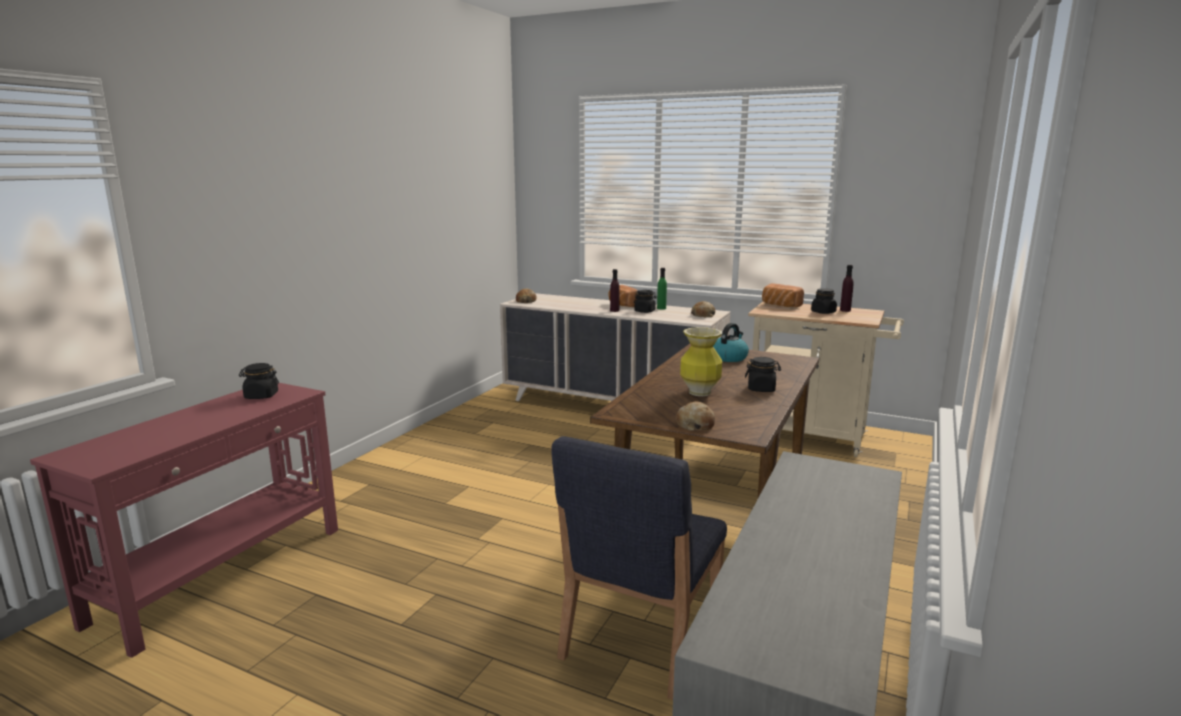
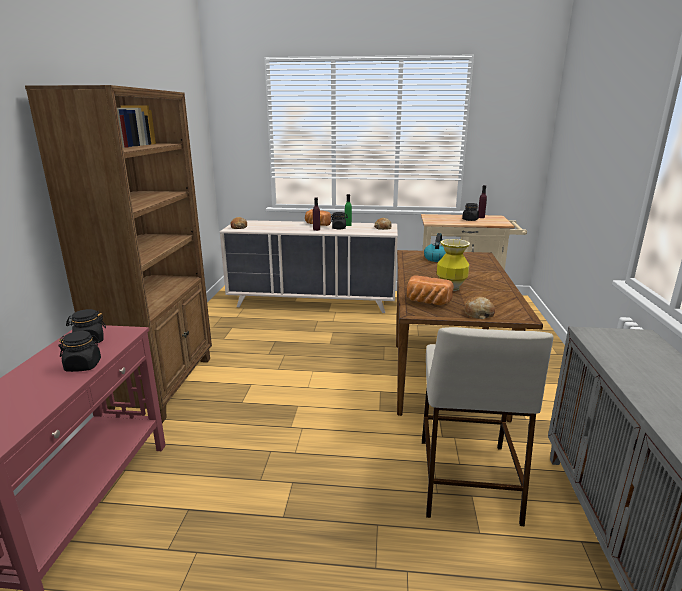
camera: 20 degrees left, 5 degrees up
(377, 471) = (163, 385): none -> brown bookcase
(640, 636) = (466, 477): blue chair -> beige stool
(761, 389) = (486, 280): black jar -> black jar (83, 366)
(779, 306) = (437, 217): bread -> bread (427, 302)

